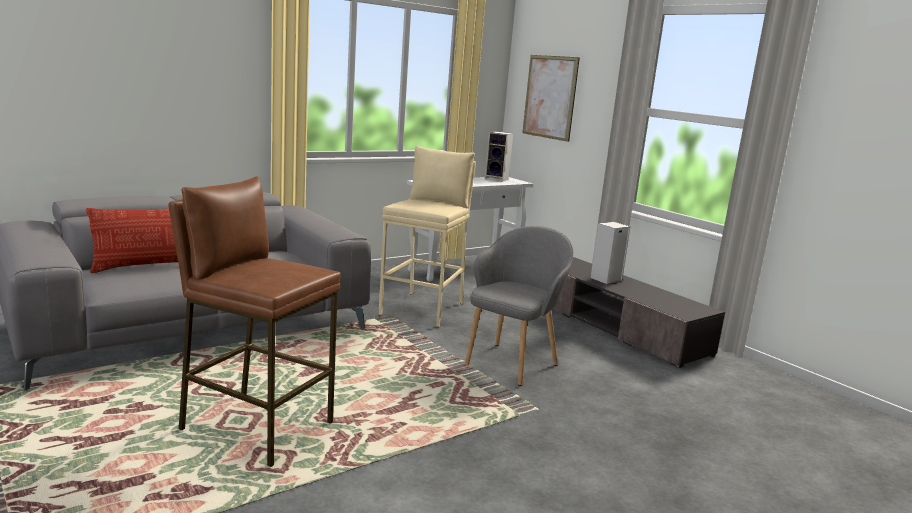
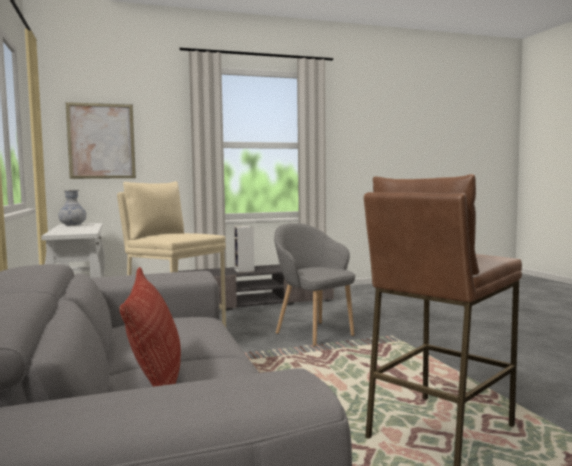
camera: 70 degrees left, 10 degrees down
(497, 179) = (73, 225): speaker -> vase

